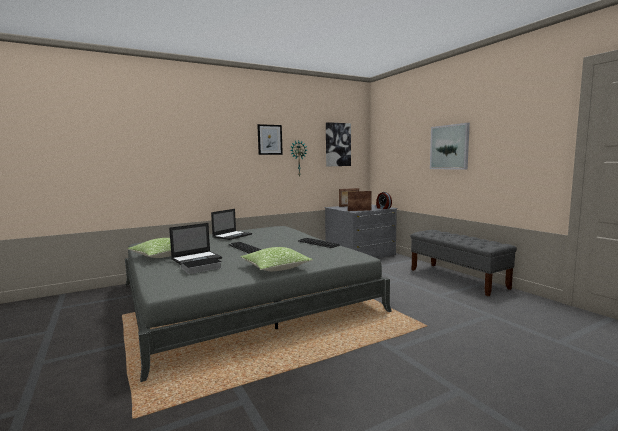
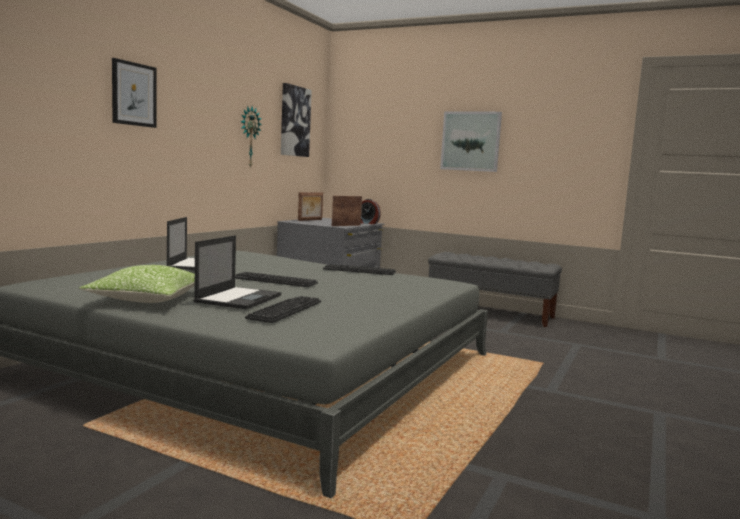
camera: 35 degrees left, 0 degrees up
(200, 268) = (285, 310): book -> keyboard
(269, 139) = (215, 99): picture -> picture (134, 94)
(276, 268) = (391, 301): pillow -> none

